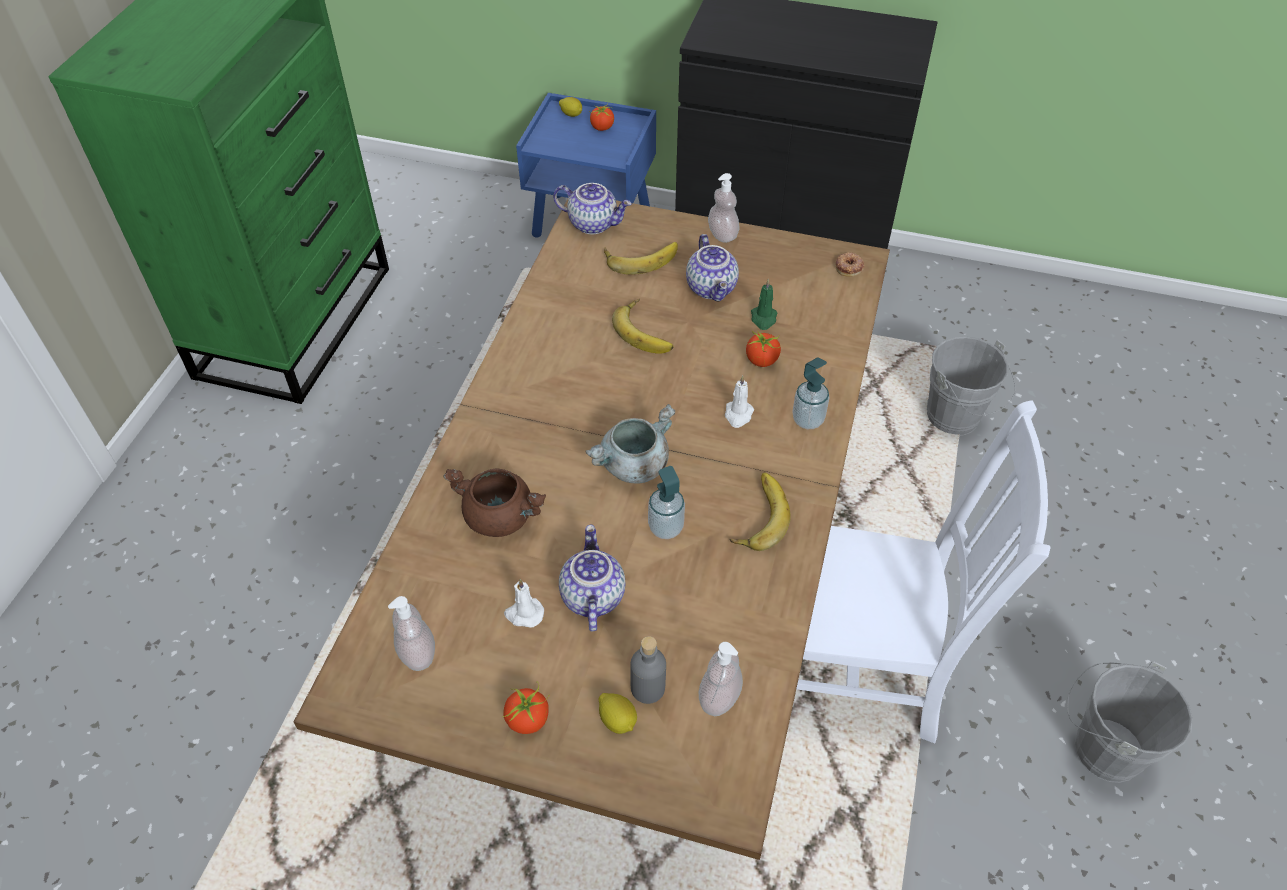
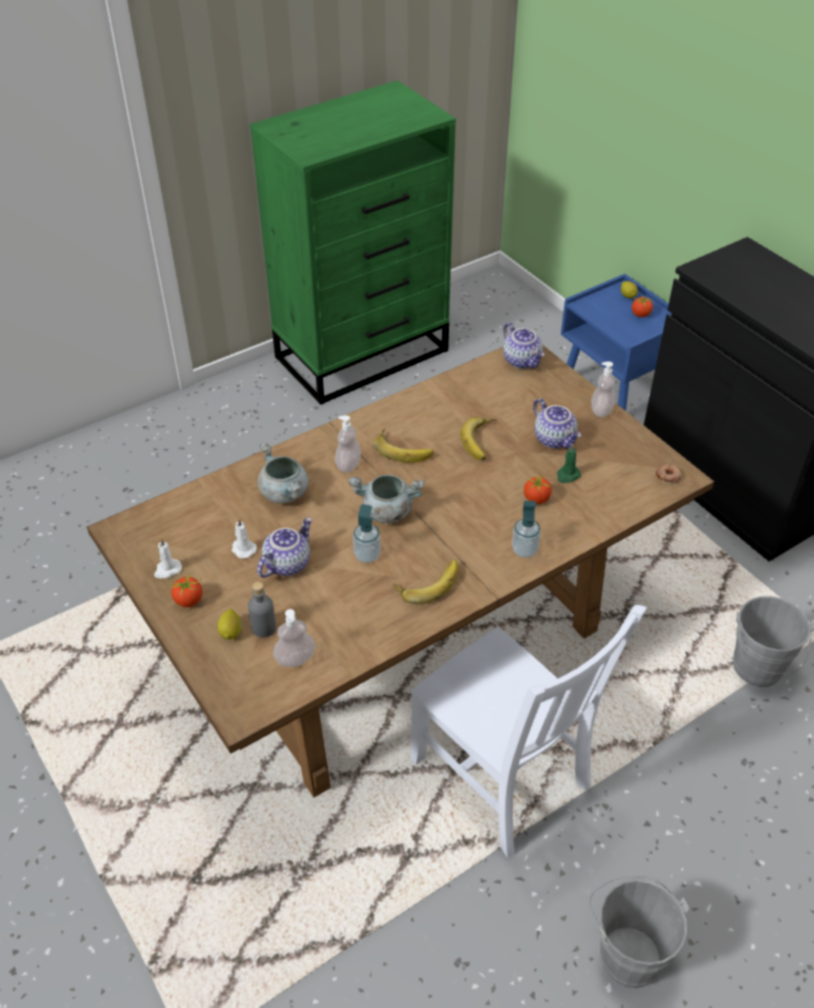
camera: 40 degrees right, 5 degrees down
(417, 653) = (172, 533): soap dispenser -> soap dispenser (348, 465)
(501, 516) = (285, 493): brown cooking pot -> grey cooking pot
(641, 257) = (529, 396): banana -> banana (403, 448)
(712, 288) = (555, 439): teapot -> teapot turned 60 degrees counterclockwise
(738, 415) = (483, 521): white candle -> white candle (167, 570)

